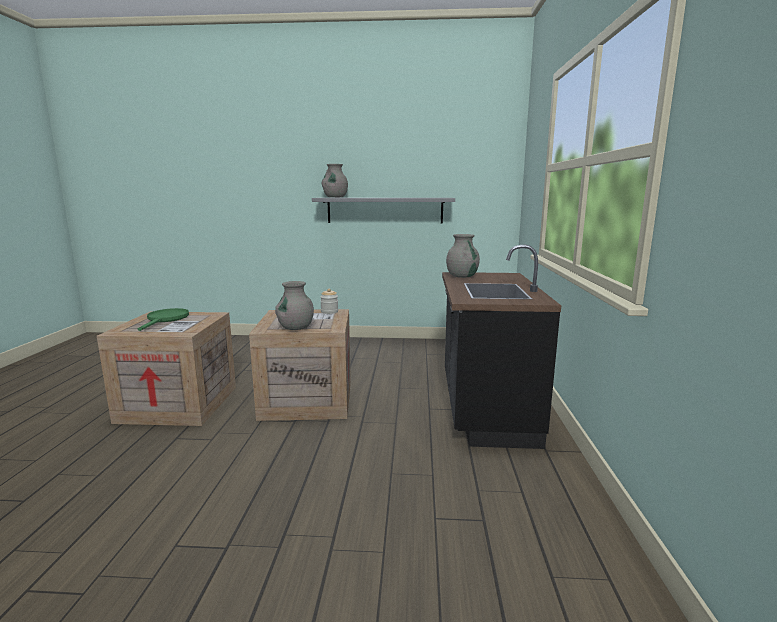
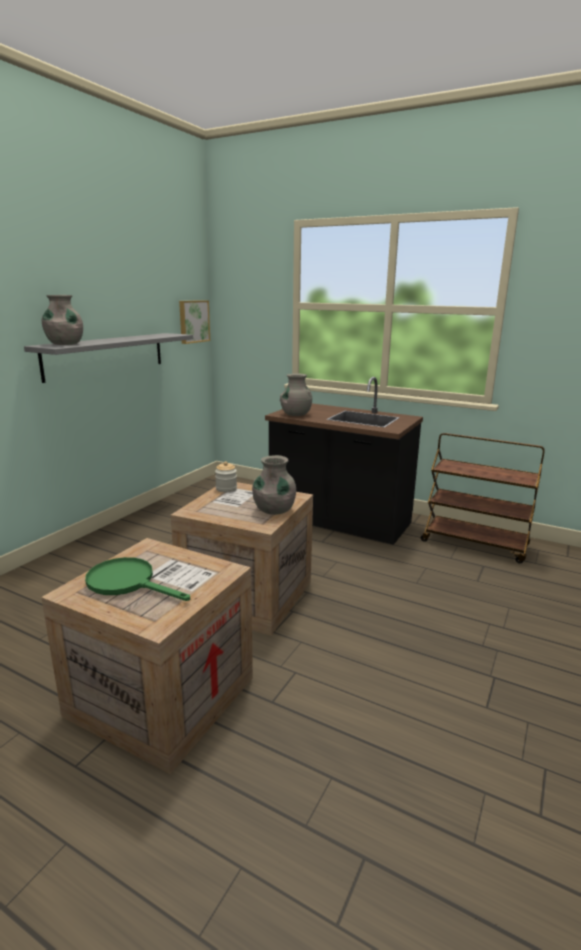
camera: 65 degrees left, 5 degrees up
(492, 189) = (193, 321): none -> picture
(546, 507) = (475, 544): none -> brown cart

